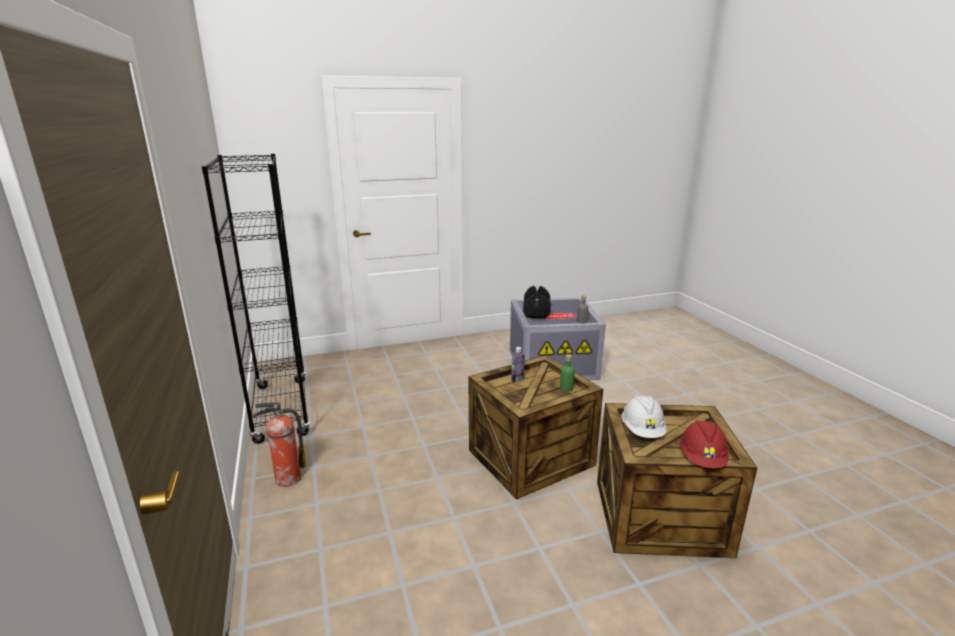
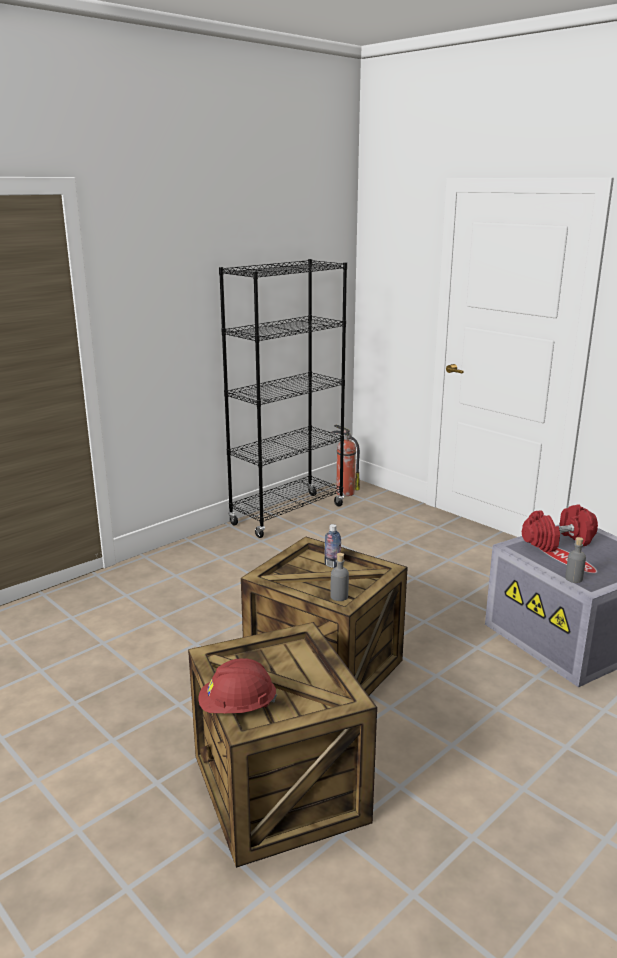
camera: 65 degrees right, 0 degrees up
(286, 479) = (196, 553): fire extinguisher -> fire extinguisher (344, 492)
(536, 312) = (557, 542): black dumbbell -> red dumbbell
(566, 388) = (339, 596): green bottle -> grey bottle
(642, 431) = (275, 659): white hard hat -> none

